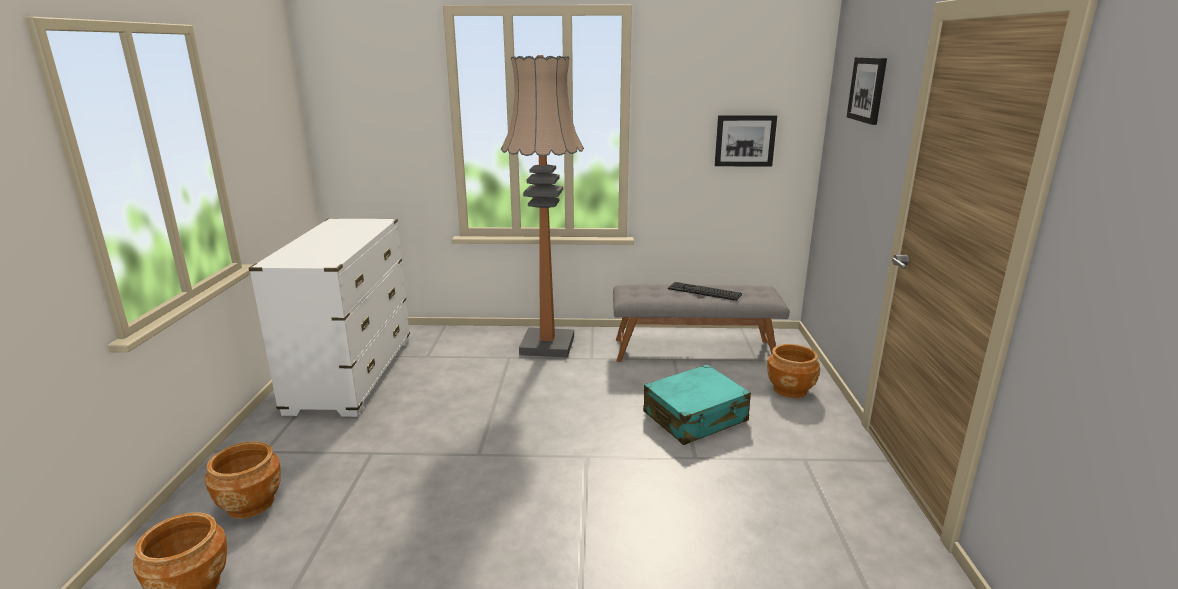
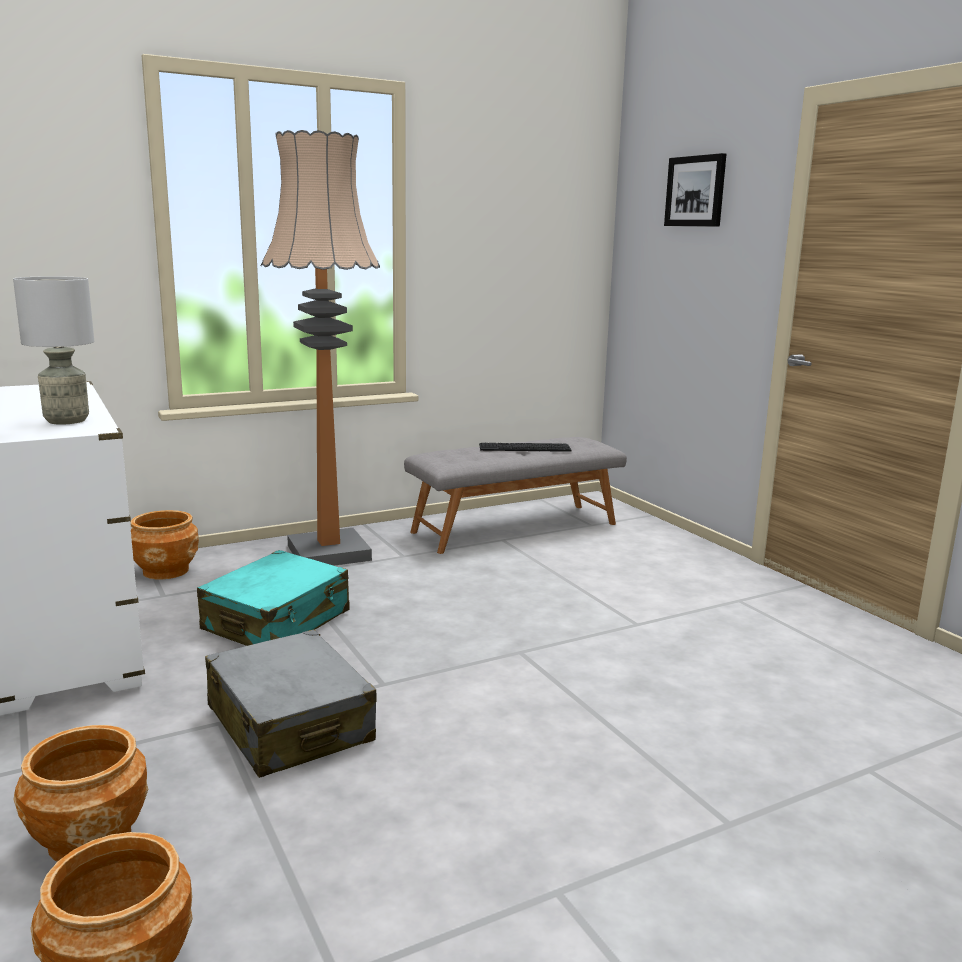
camera: 30 degrees left, 5 degrees down
(328, 254) = (67, 421): none -> grey table lamp
(402, 466) = (290, 724): none -> grey suitcase
(695, 417) = (592, 588): turquoise suitcase -> turquoise suitcase (277, 621)
(744, 140) = (535, 261): picture -> none
(790, 390) = (655, 545): brown planter -> brown planter (166, 571)

